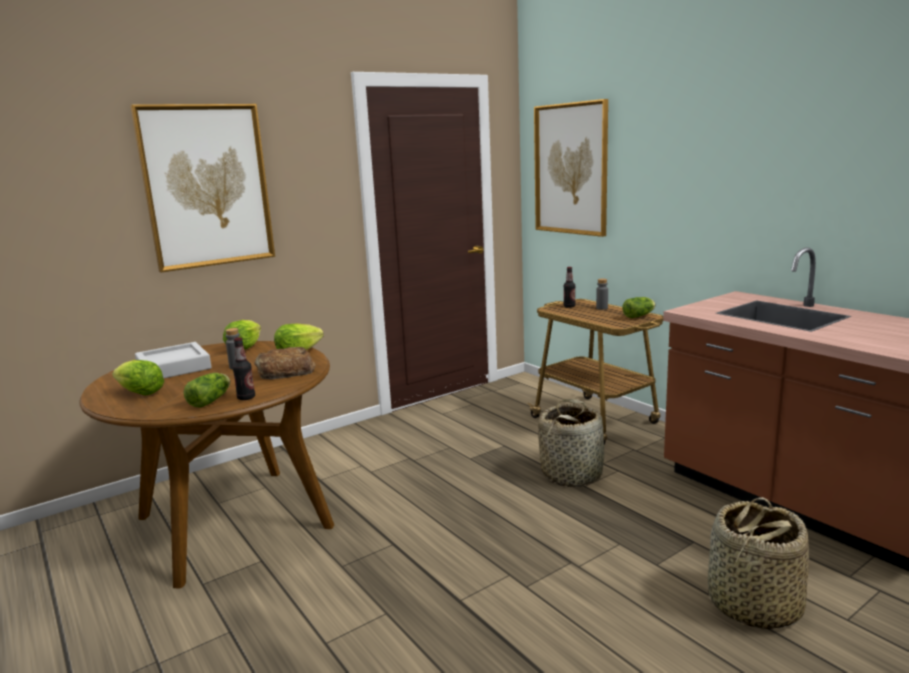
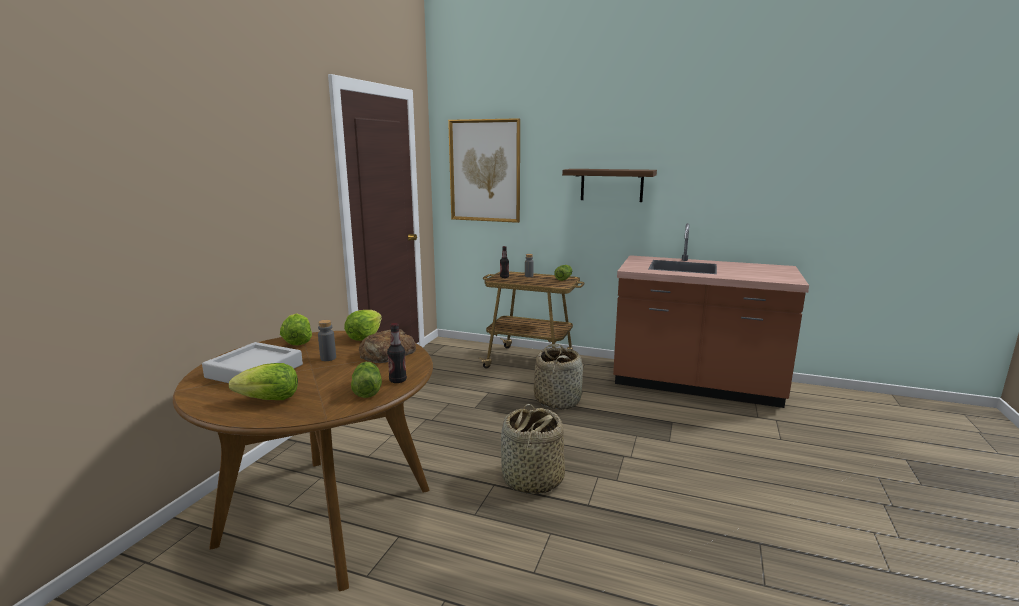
camera: 35 degrees left, 0 degrees up
(207, 186) = (222, 178): picture -> none
(715, 187) = (611, 185): none -> shelf
(752, 605) = (737, 447): basket -> basket (532, 480)

